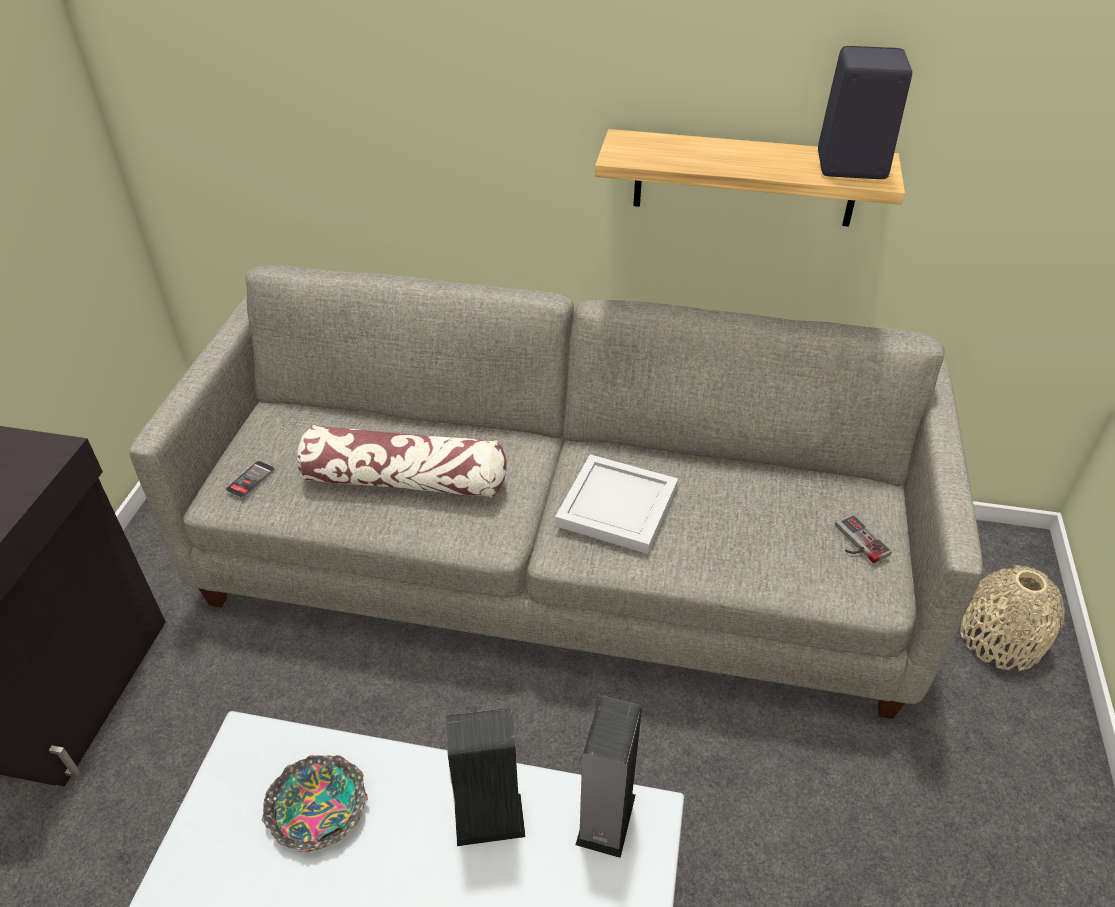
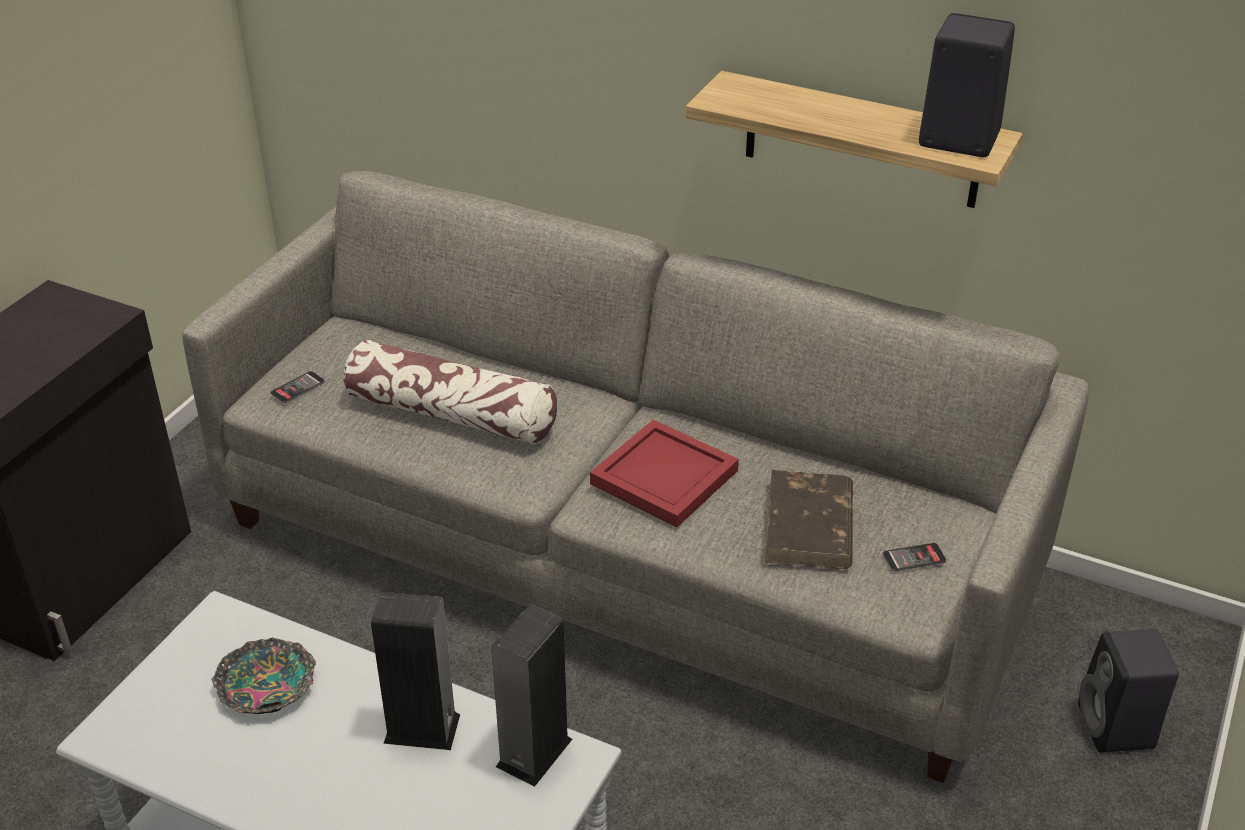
camera: 15 degrees right, 5 degrees down
(616, 505) = (664, 475): white tray -> red tray
(759, 530) = (809, 526): none -> brown book
(856, 542) = (914, 558): game controller -> phone
(1000, 637) = (1117, 729): beige vase -> black speaker

